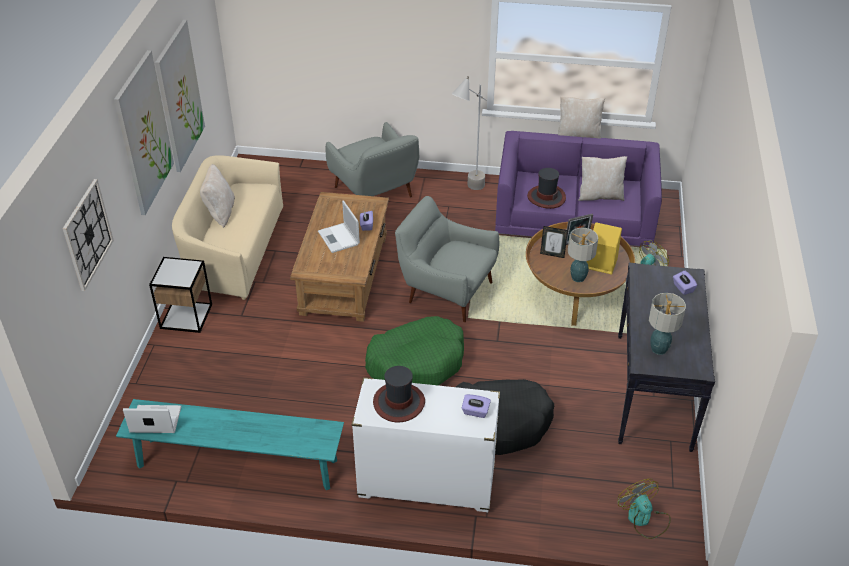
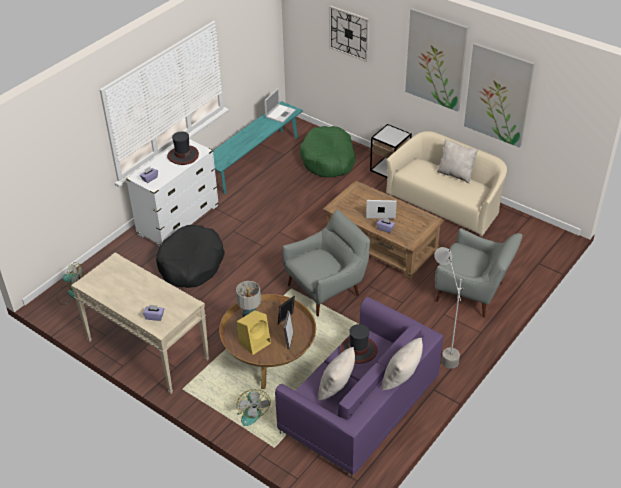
camera: 120 degrees right, 0 degrees up
(375, 194) = (473, 293): grey armchair -> grey armchair turned 150 degrees counterclockwise
(416, 362) = (270, 249): green dog bed -> green dog bed (328, 159)
(653, 391) = (147, 350): black console table -> beige console table
(658, 349) = (118, 274): table lamp -> none

